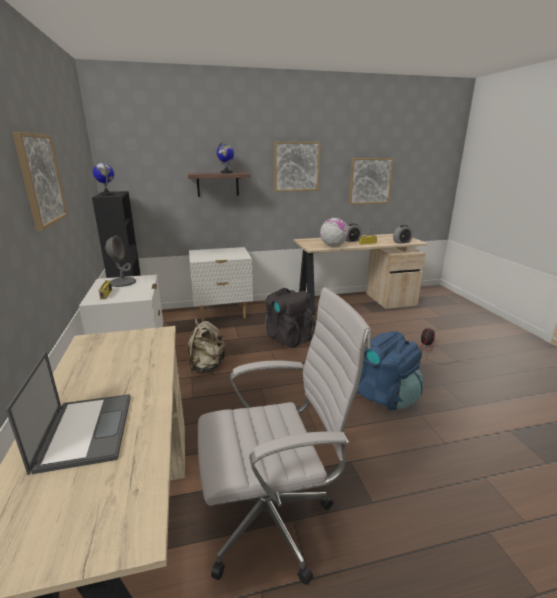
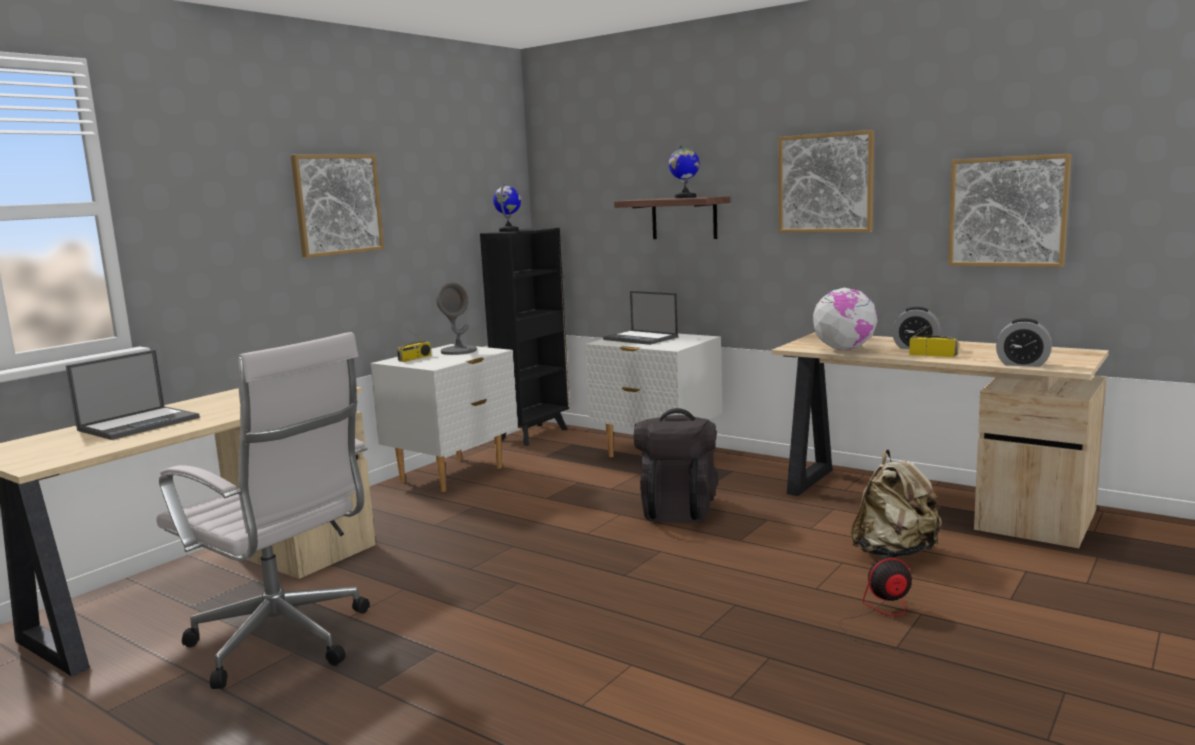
camera: 50 degrees right, 10 degrees down
(207, 366) = (510, 503): beige backpack -> beige backpack (894, 553)
(210, 254) = (641, 338): none -> laptop
(384, 395) = (640, 623): blue backpack -> none

